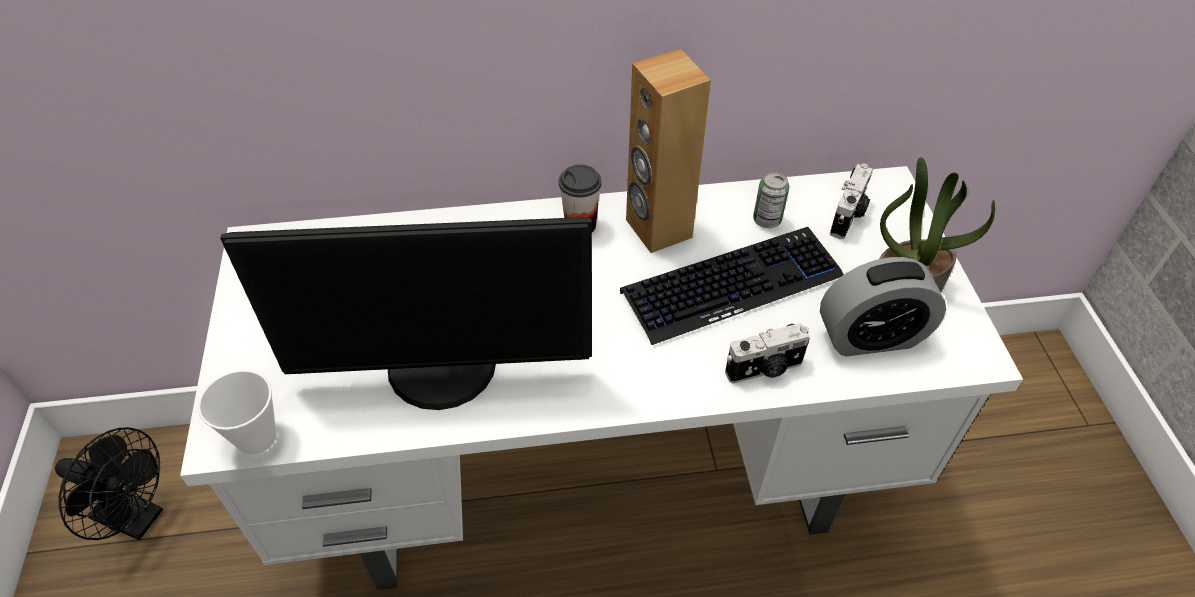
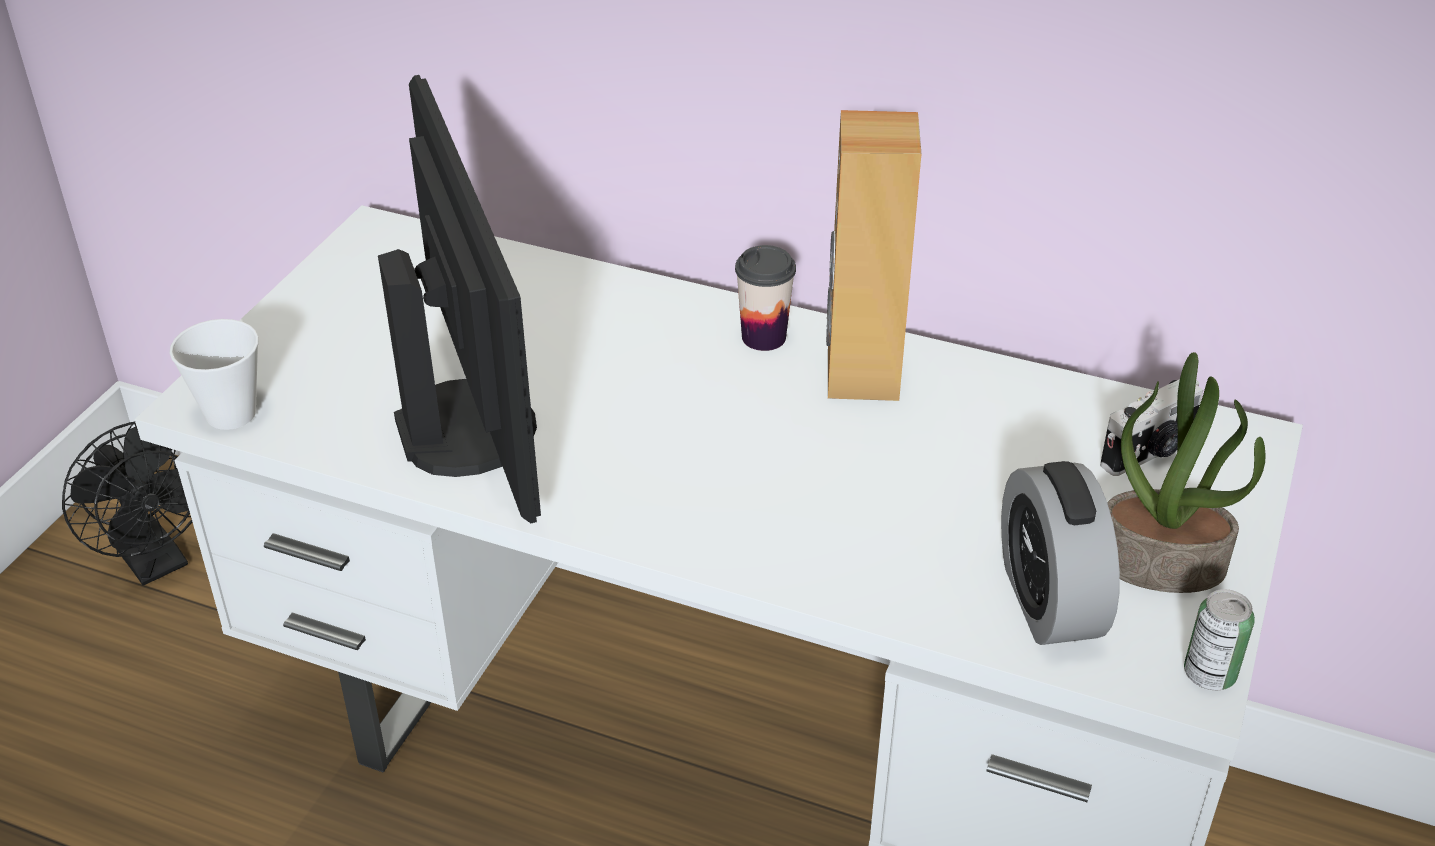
camera: 30 degrees right, 10 degrees down
(442, 370) = (472, 426): monitor -> monitor turned 135 degrees counterclockwise
(732, 285) = (905, 471): keyboard -> none
(765, 369) = (865, 578): camera -> none
(767, 220) = (1022, 416): can -> can (1209, 674)
(870, 337) = (1048, 601): alarm clock -> alarm clock turned 60 degrees clockwise

